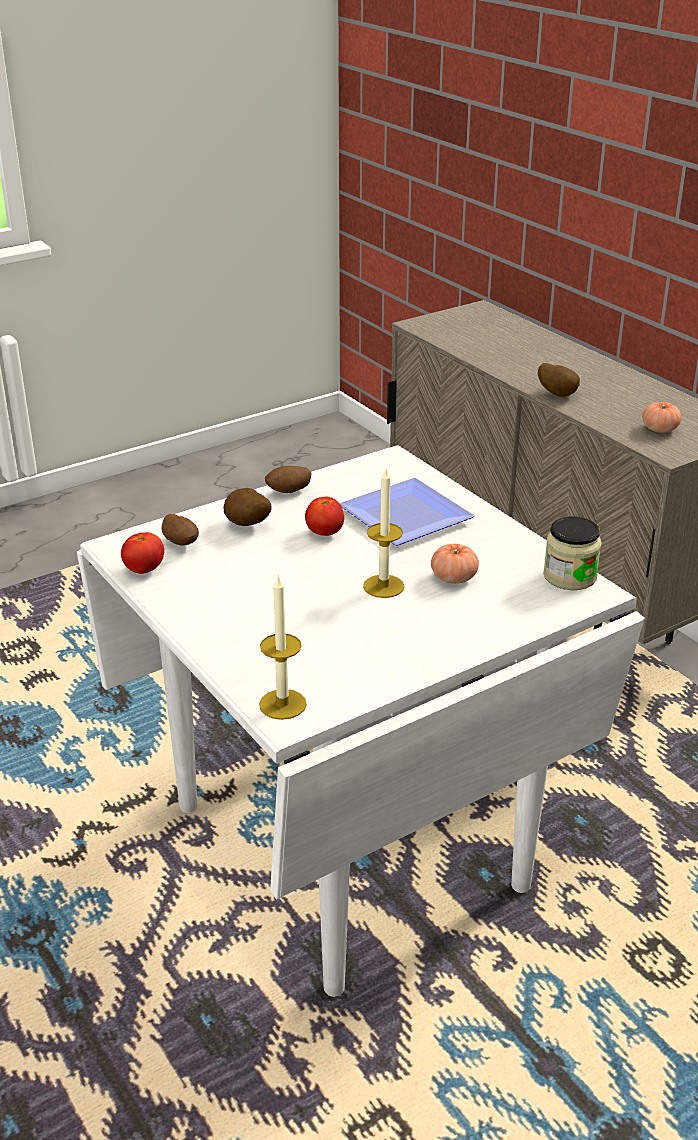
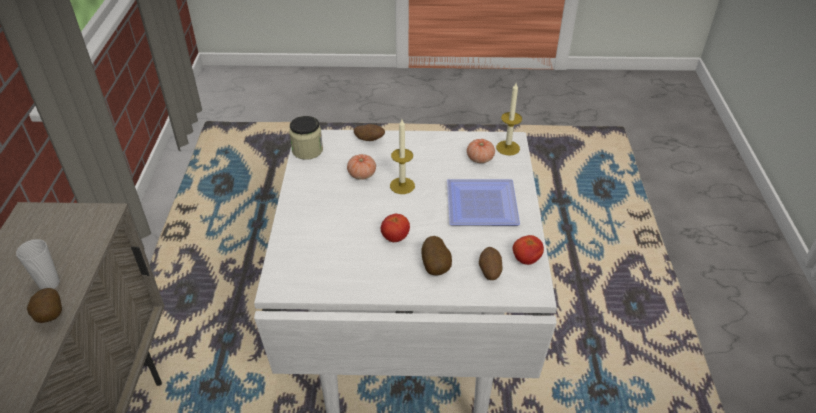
camera: 145 degrees left, 10 degrees up
(288, 492) = (382, 287): potato -> potato (369, 140)
(406, 514) = (332, 229): plate -> plate (479, 207)
(602, 405) = (49, 284): none -> cup
(659, 429) = (66, 238): tomato -> tomato (480, 159)

